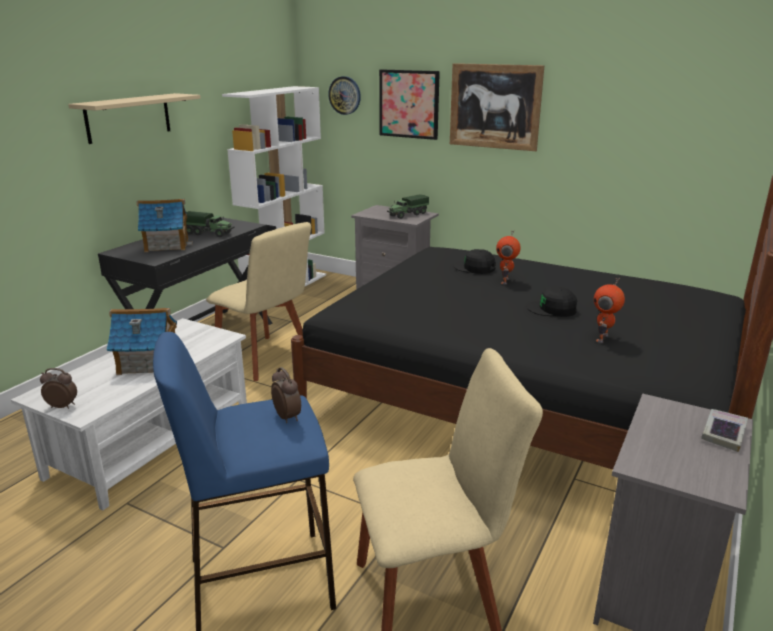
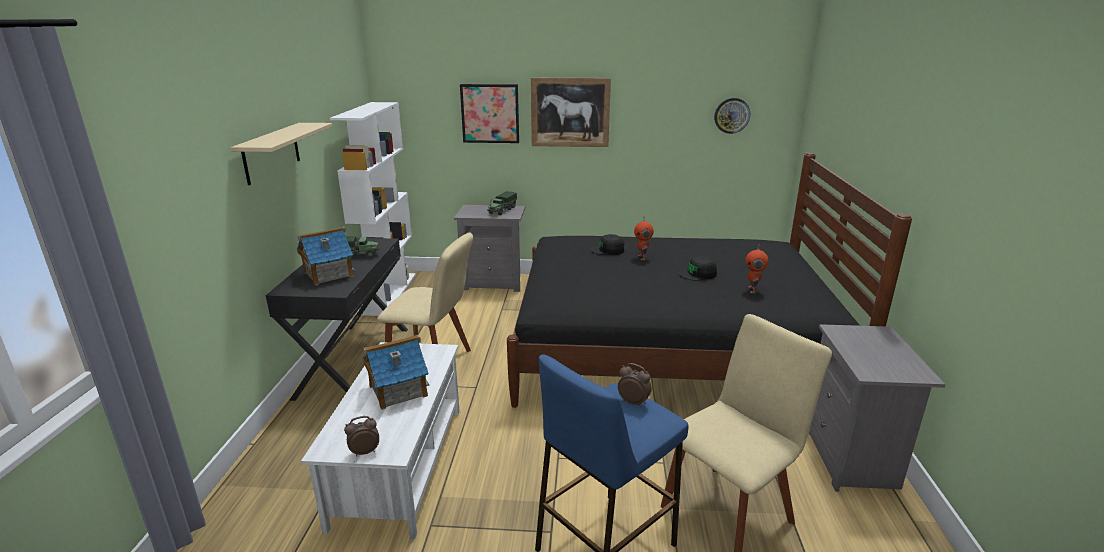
camera: 25 degrees left, 0 degrees up
(345, 95) = (423, 108): wall clock -> wall clock (732, 115)
(723, 433) = (887, 339): book -> none

